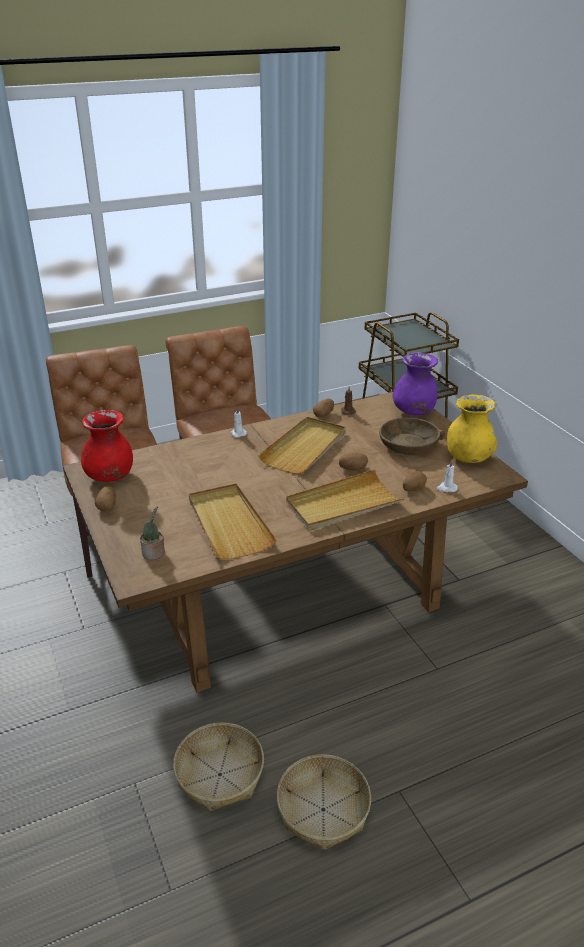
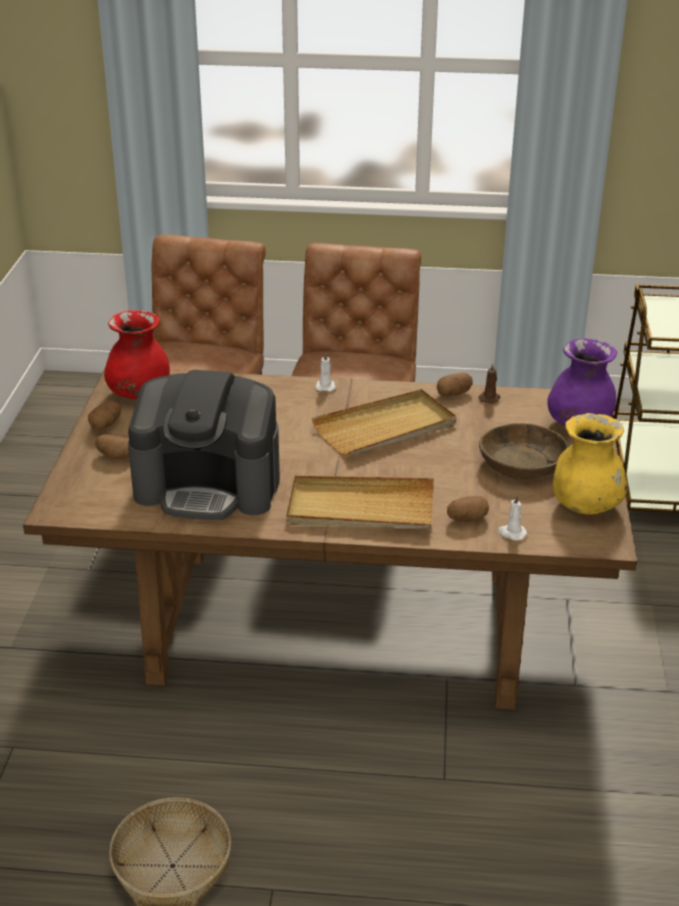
camera: 30 degrees right, 0 degrees up
(154, 553) = (102, 490): potted plant -> none
(219, 774) = (99, 778): basket -> none
(228, 523) = (209, 486): beige tray -> coffee machine
(353, 468) = (418, 470): potato -> potato (115, 456)

